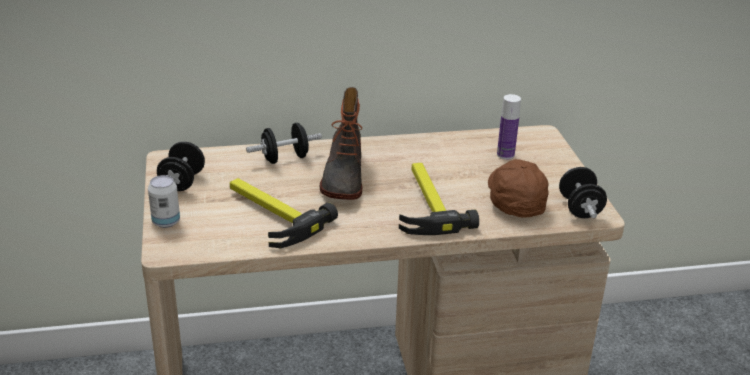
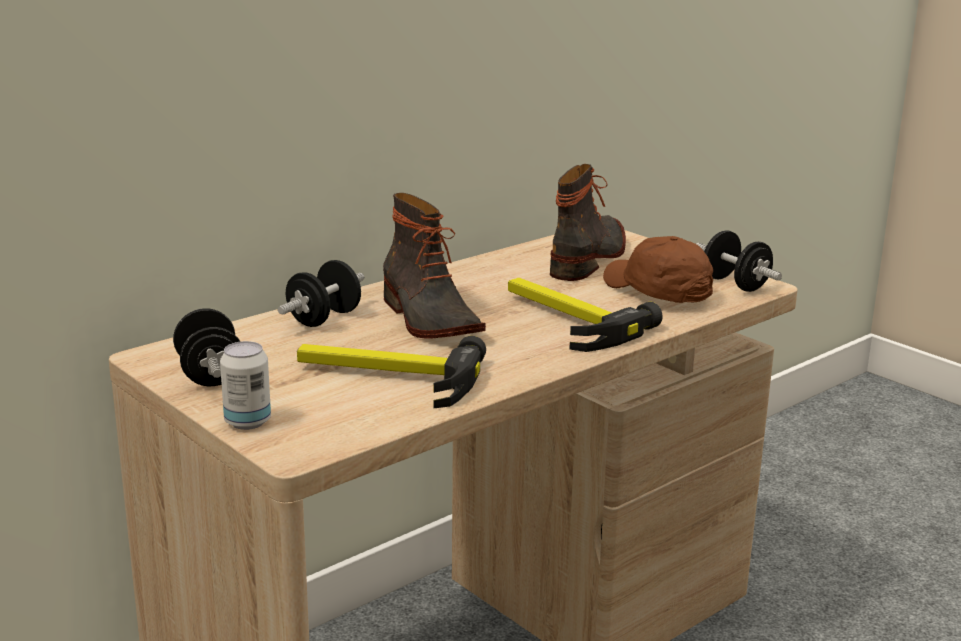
camera: 30 degrees left, 10 degrees down
(505, 155) = (589, 257): bottle -> boot

